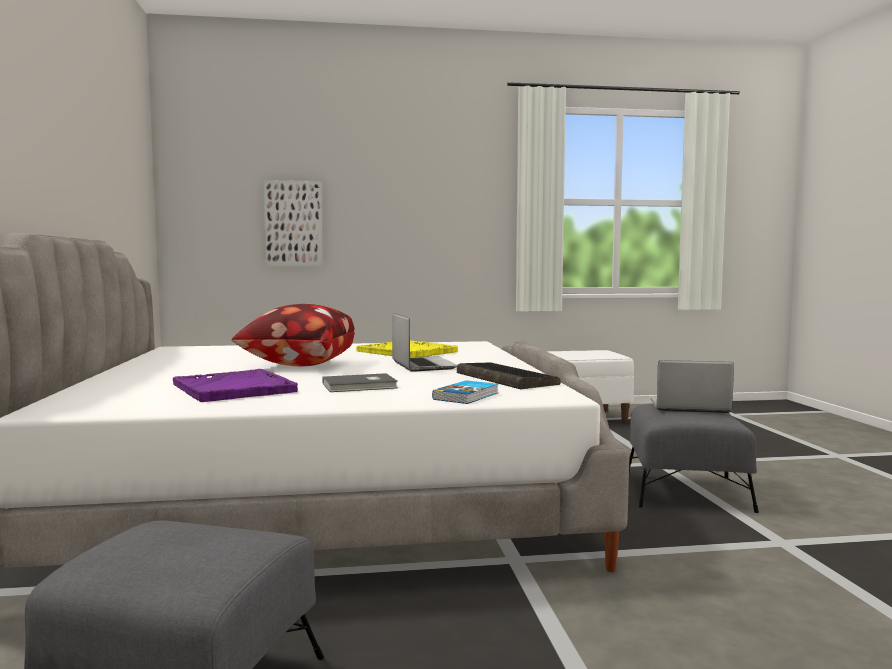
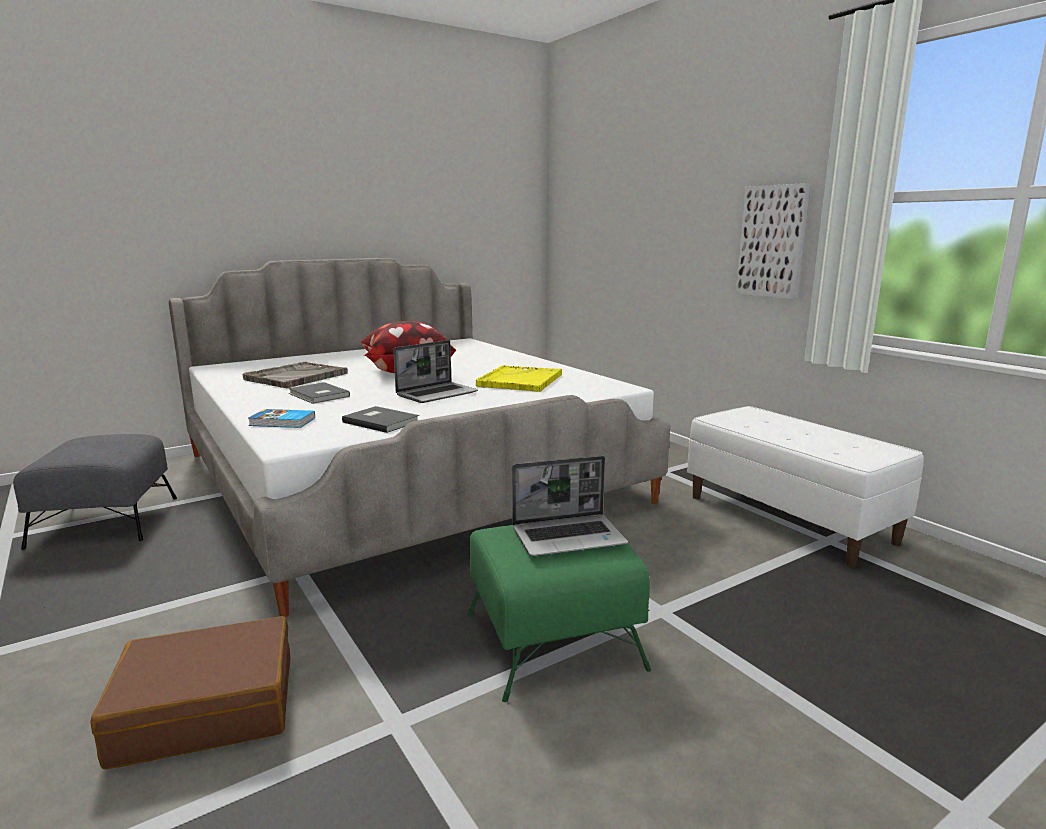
camera: 65 degrees right, 10 degrees up
(233, 388) = (295, 377): purple tray -> grey tray
(293, 223) = (621, 233): picture -> picture (772, 242)
(504, 378) = (381, 421): keyboard -> grey book
(686, 491) = (554, 640): grey ottoman -> green ottoman
(688, 407) = (569, 536): laptop -> laptop turned 90 degrees clockwise
(766, 607) = (207, 709): none -> brown suitcase

